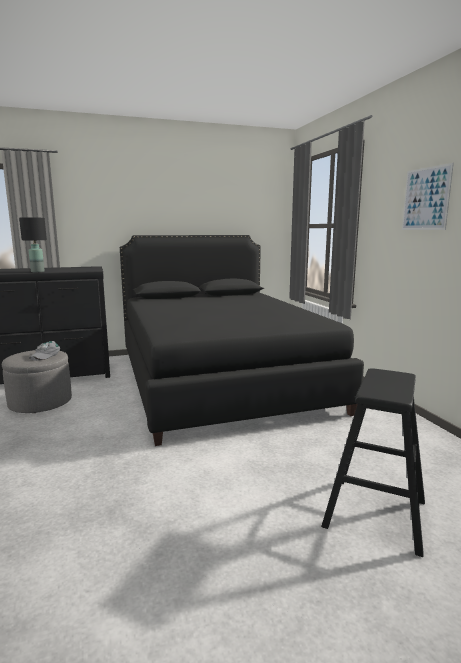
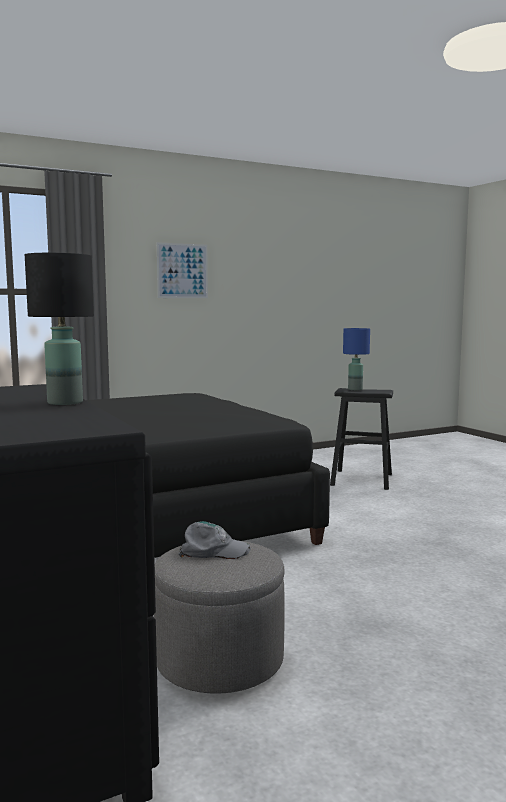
camera: 100 degrees left, 5 degrees down
(397, 379) = (355, 389): none -> blue table lamp

